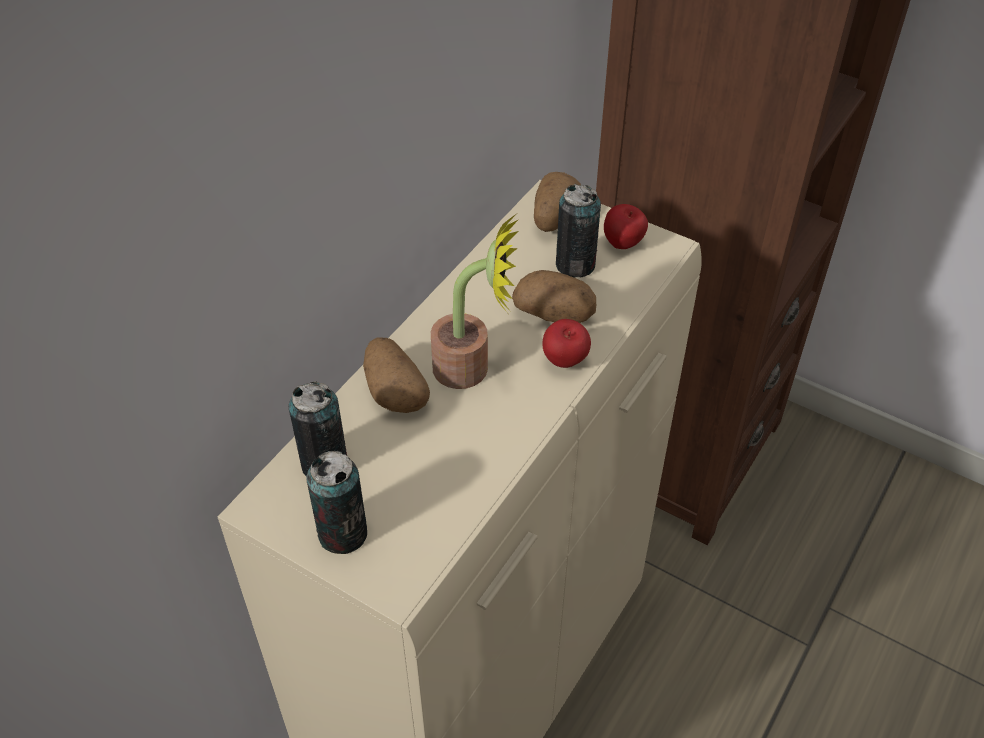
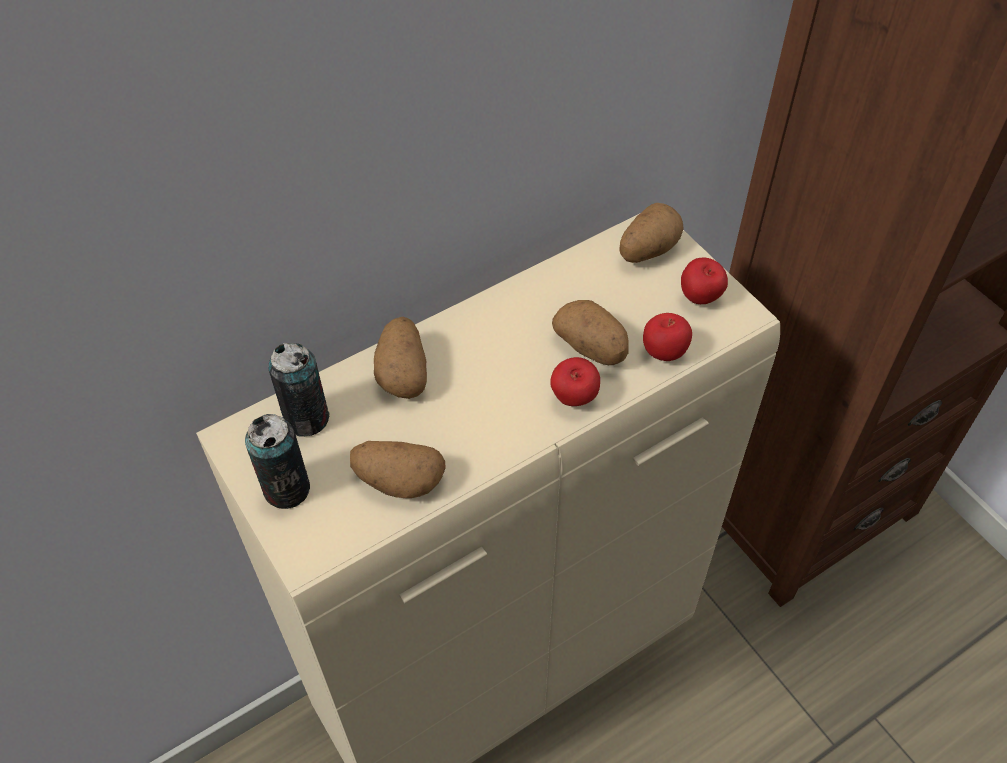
camera: 25 degrees right, 5 degrees up
(447, 487) = (398, 481): none -> potato
(472, 369) = (484, 375): potted plant -> none
(575, 265) = (640, 304): can -> none
(619, 298) = (664, 353): none -> apple

